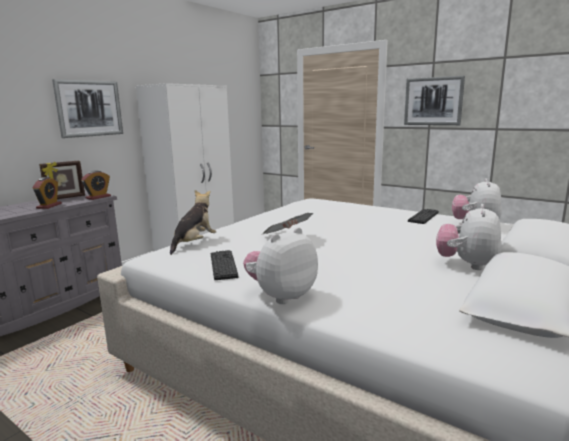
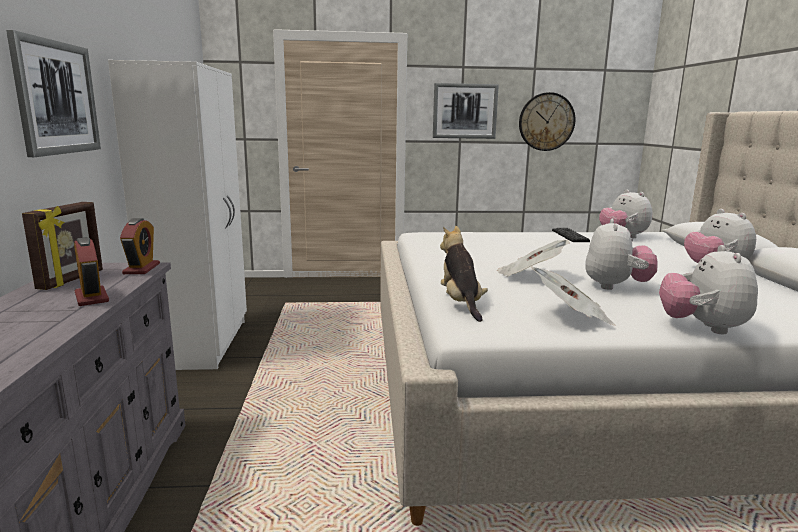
camera: 40 degrees left, 0 degrees up
(223, 265) = (571, 316): keyboard -> newspaper
(320, 257) = (616, 287): none -> plush toy
(515, 108) = (546, 122): none -> wall clock

